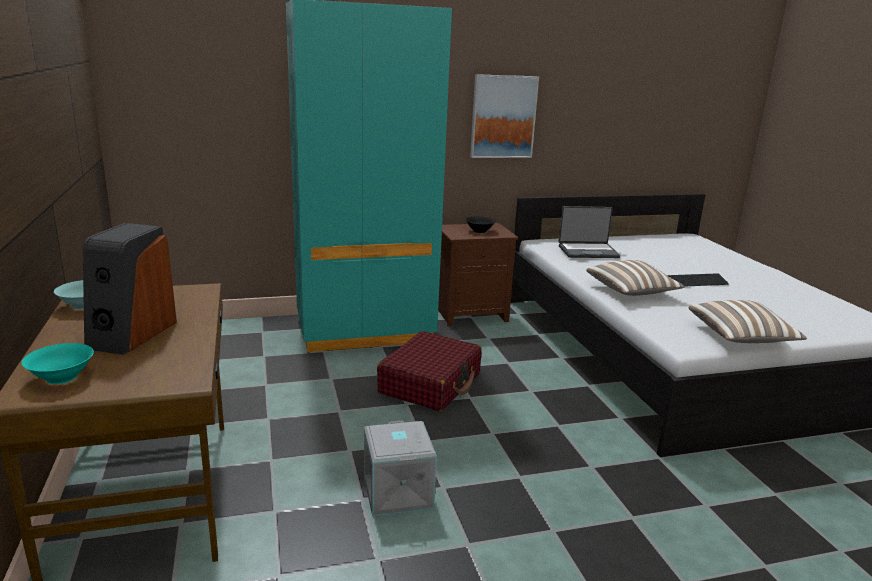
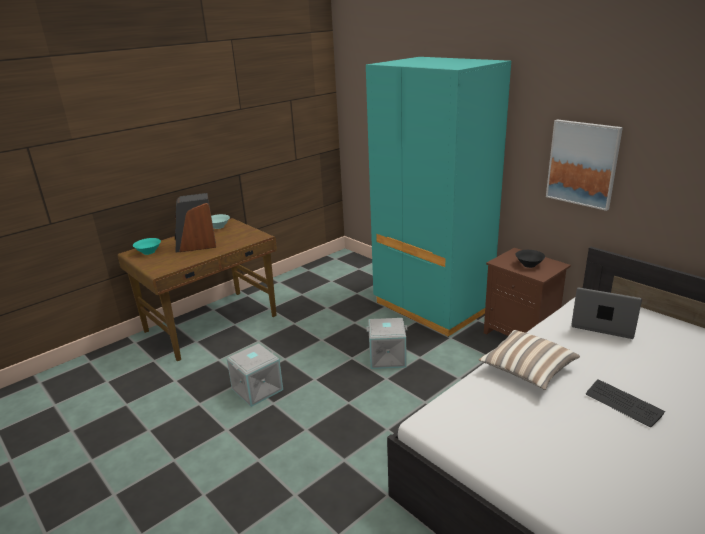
camera: 65 degrees right, 5 degrees up
(430, 383) = (387, 357): red suitcase -> grey storage box
(588, 251) = (603, 324): laptop -> laptop turned 150 degrees clockwise
(741, 337) = (487, 453): pillow -> none

